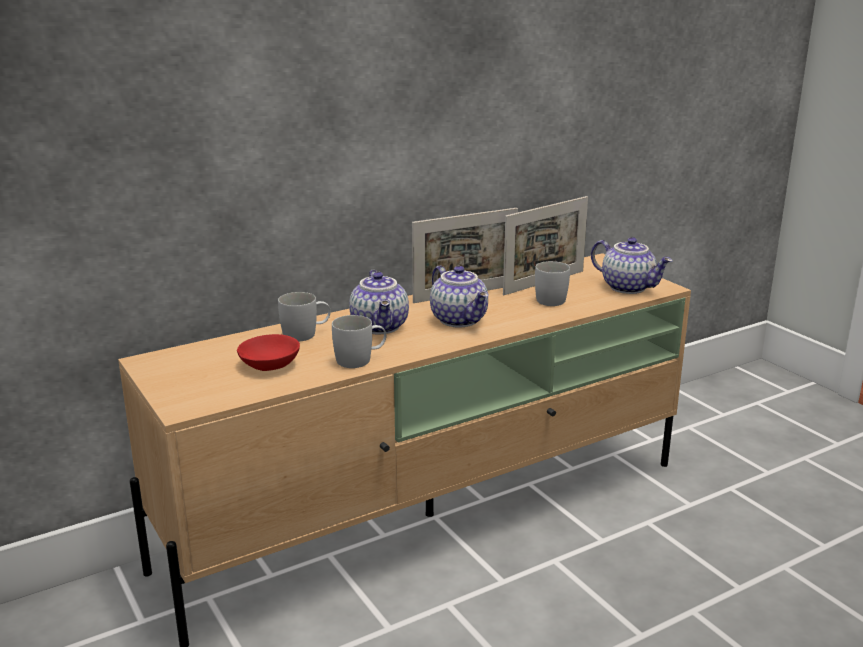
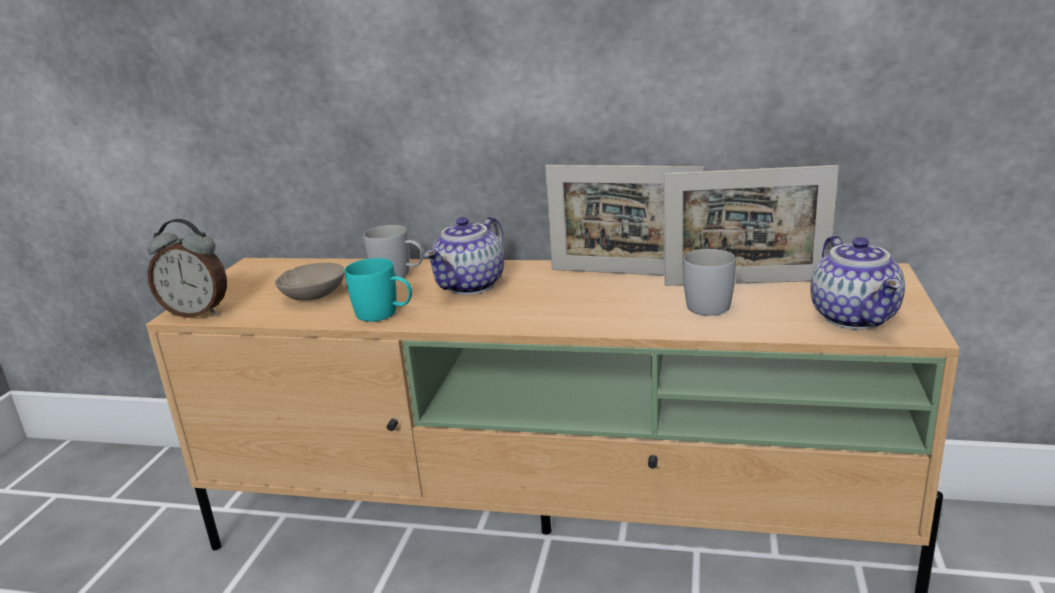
camera: 45 degrees right, 0 degrees up
(196, 404) = (197, 312): none -> alarm clock
(272, 364) = (315, 295): red bowl -> beige bowl
(360, 360) = (384, 314): white mug -> turquoise mug
(460, 320) = (559, 301): teapot -> none

